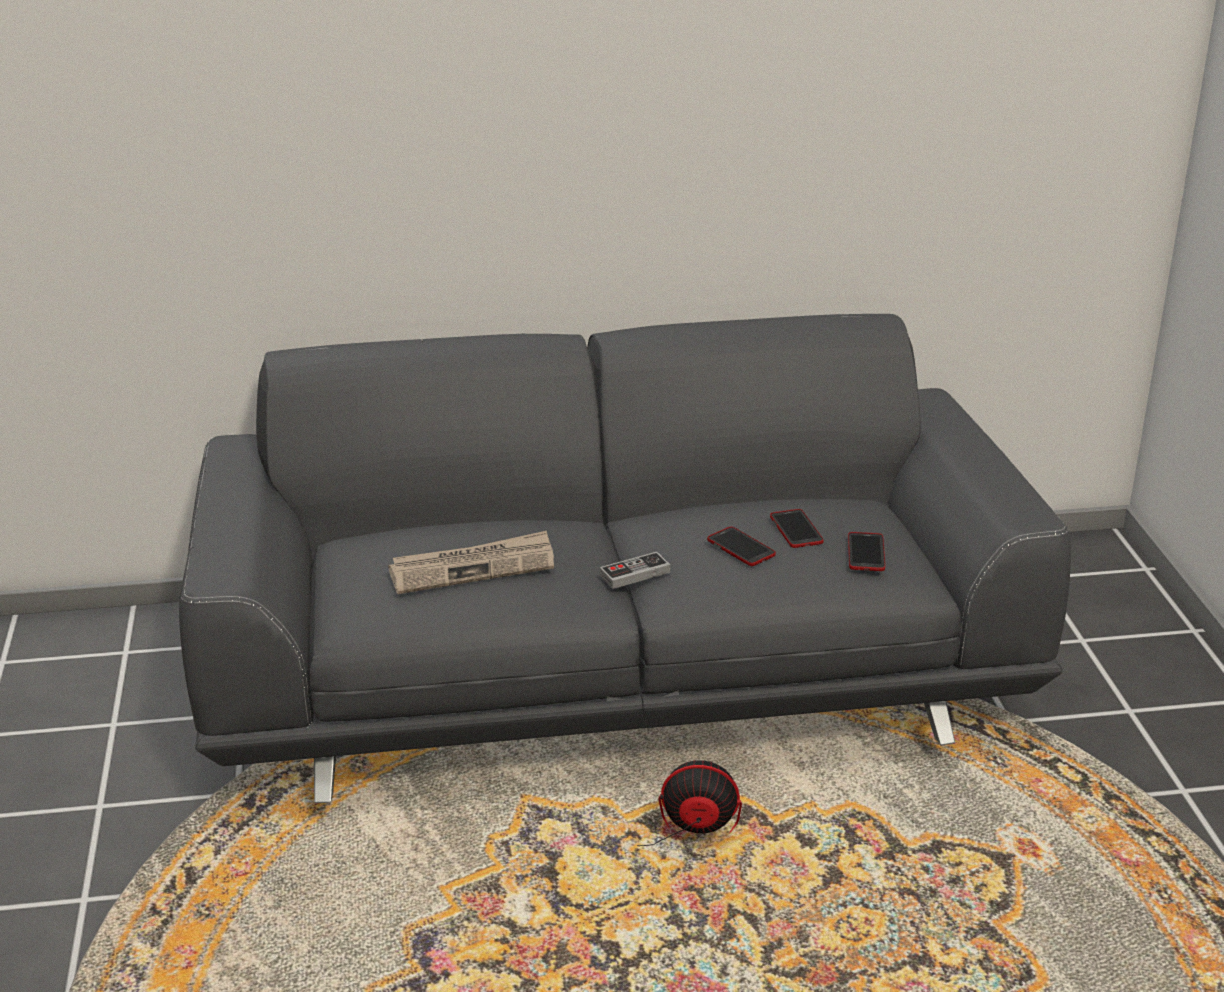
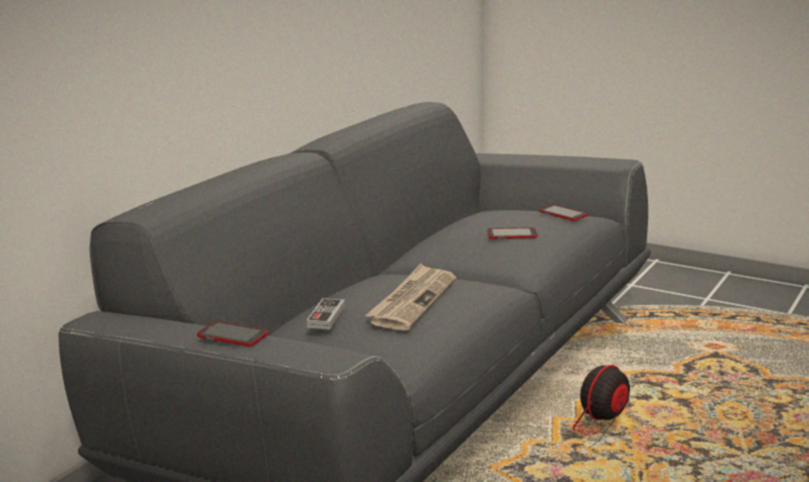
camera: 50 degrees left, 10 degrees down
(635, 574) = (486, 269): game controller -> game controller (326, 317)
(796, 530) = (514, 219): phone -> phone (232, 335)

